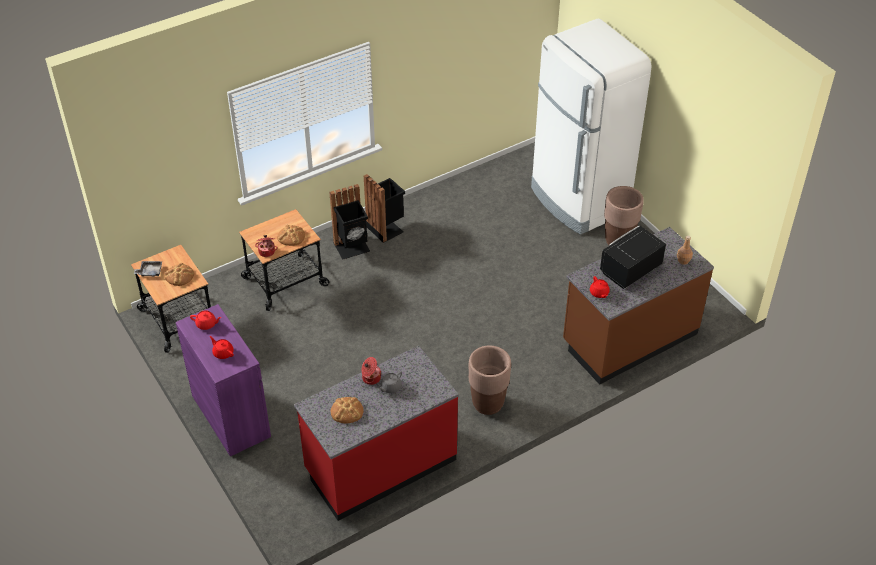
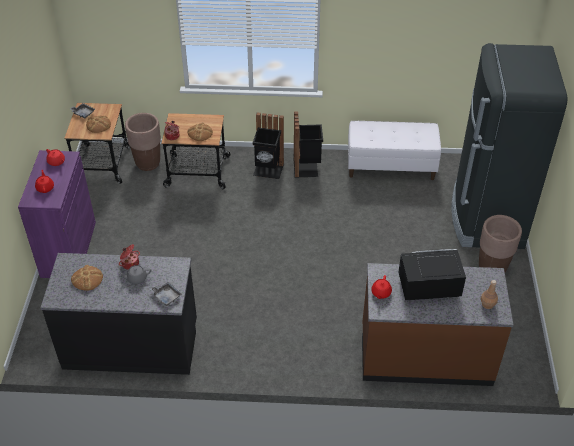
camera: 35 degrees right, 0 degrees up
(380, 465) = (131, 345): red counter -> black counter
(431, 388) = (166, 296): none -> grey tray
(459, 191) = (391, 166): none -> white bench
(488, 403) = (256, 344): brown planter -> brown planter (148, 163)
(578, 201) = (486, 218): white fridge -> black fridge

